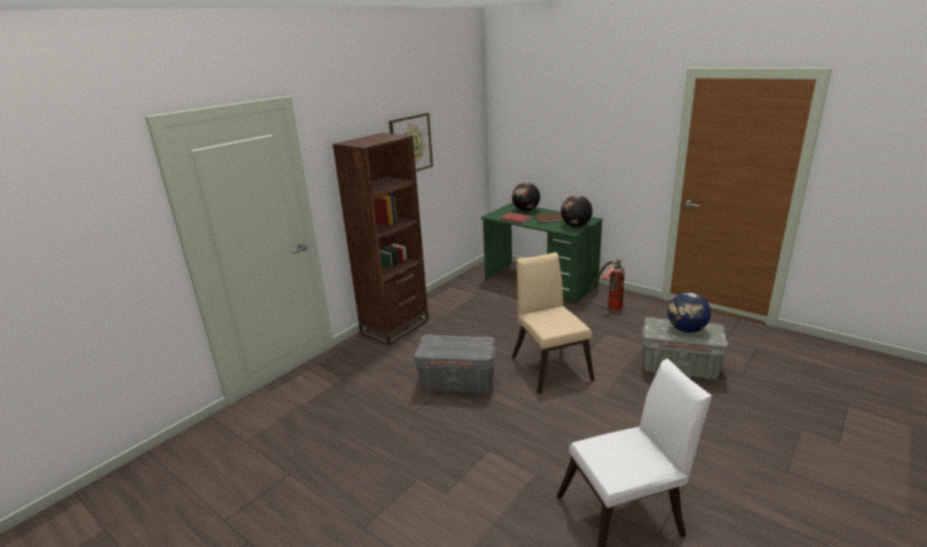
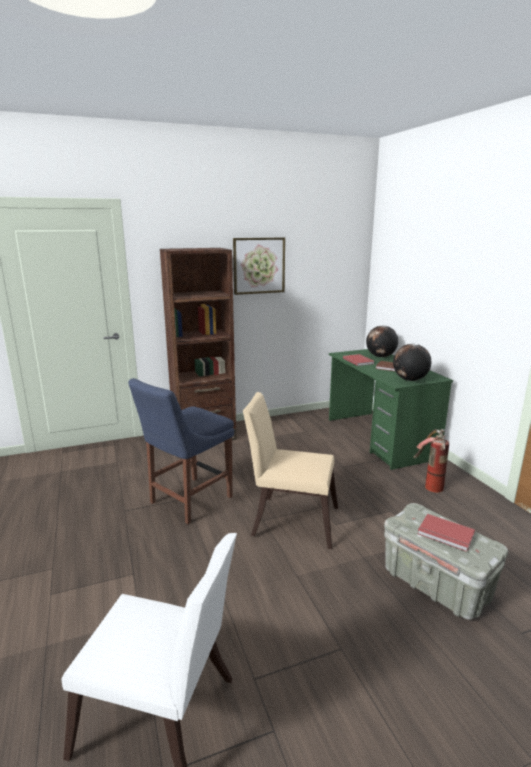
camera: 30 degrees right, 5 degrees down
(456, 383) = (187, 501): grey storage box -> blue chair
(550, 365) = (290, 519): beige chair -> beige chair turned 90 degrees counterclockwise
(686, 330) = (445, 534): globe -> red book

